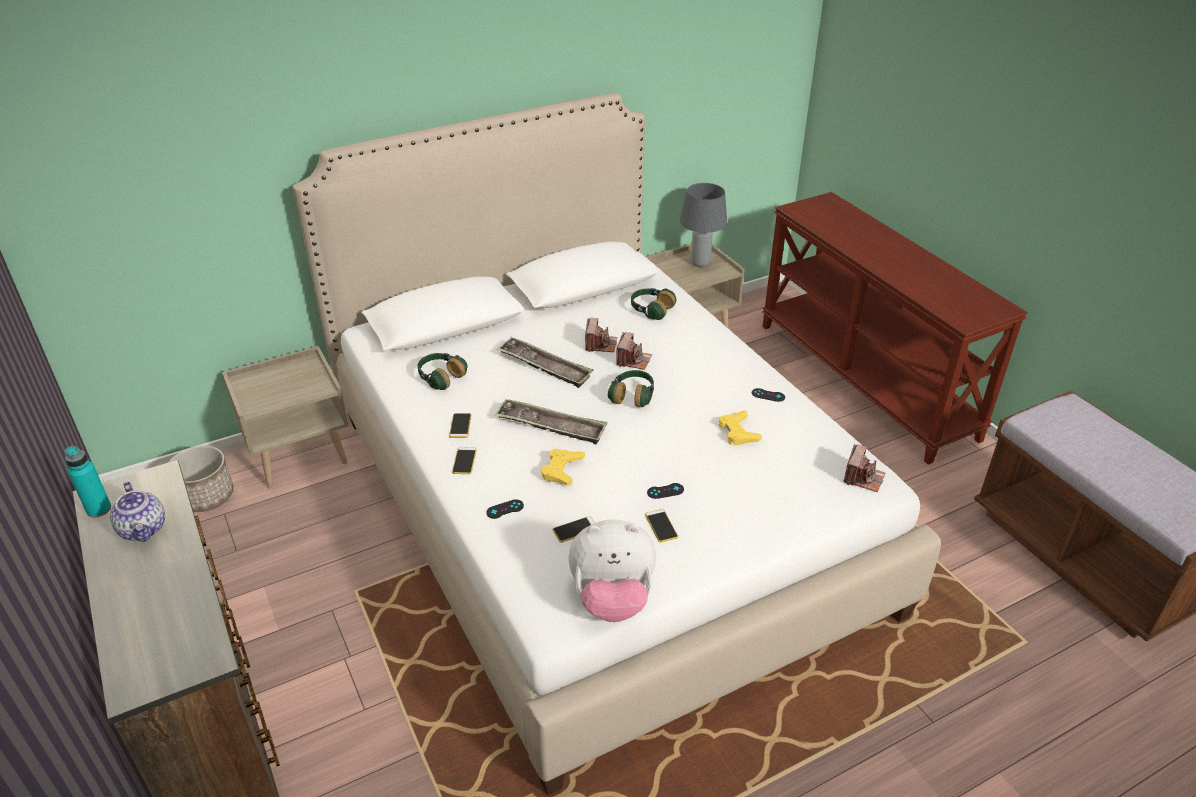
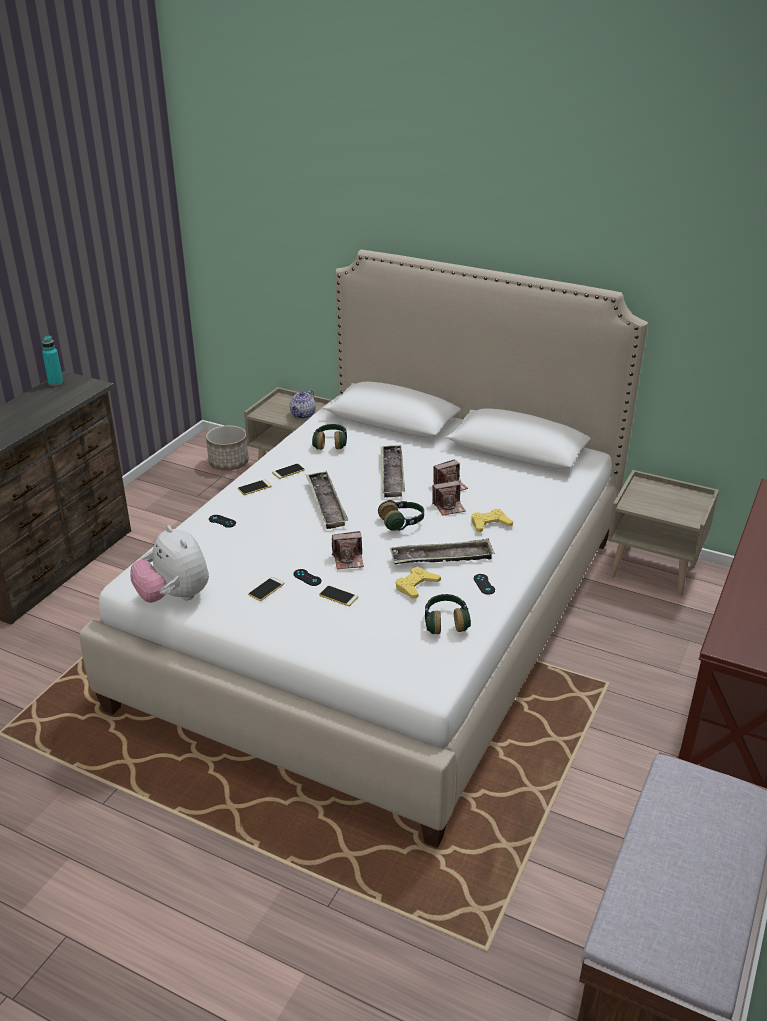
camera: 55 degrees right, 5 degrees down
(144, 529) = (51, 400): teapot -> teapot (303, 415)
(562, 470) = (282, 525): yellow game controller -> yellow game controller (490, 524)
(575, 530) = (225, 554): phone -> phone (338, 596)
(651, 310) = (527, 489): headphones -> headphones (445, 622)
(699, 263) = (679, 502): grey table lamp -> none
(709, 399) = (442, 558): none -> tray
(863, 478) = (428, 670): camera -> camera (348, 560)

